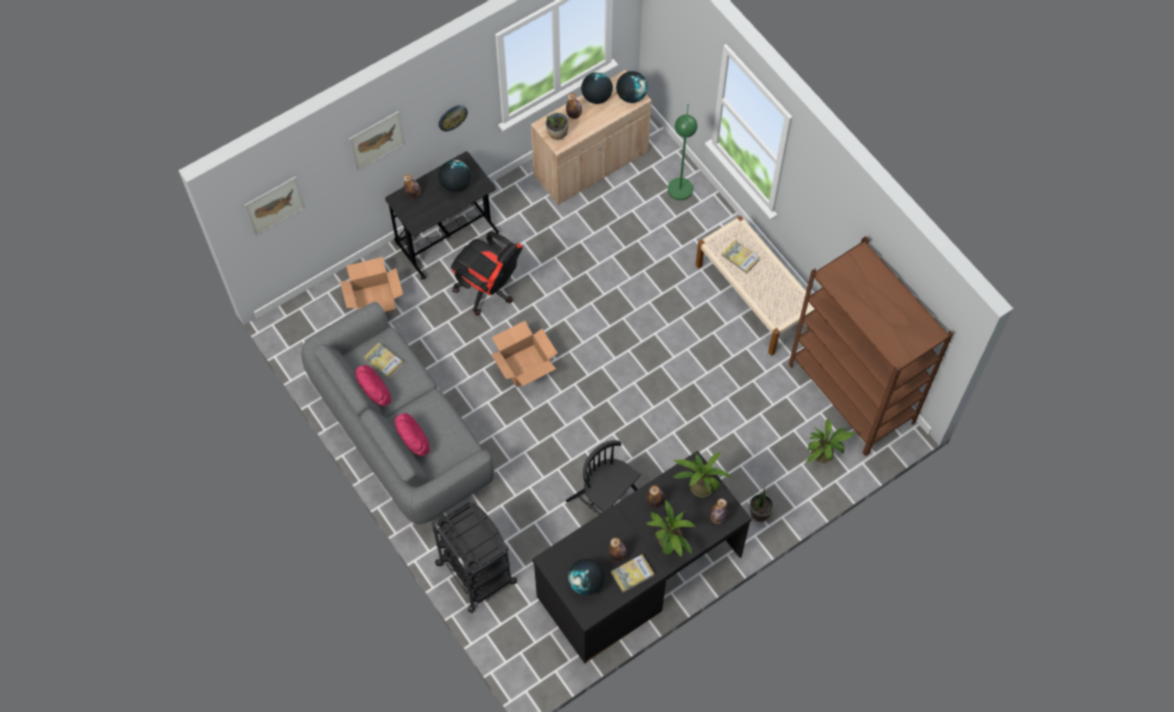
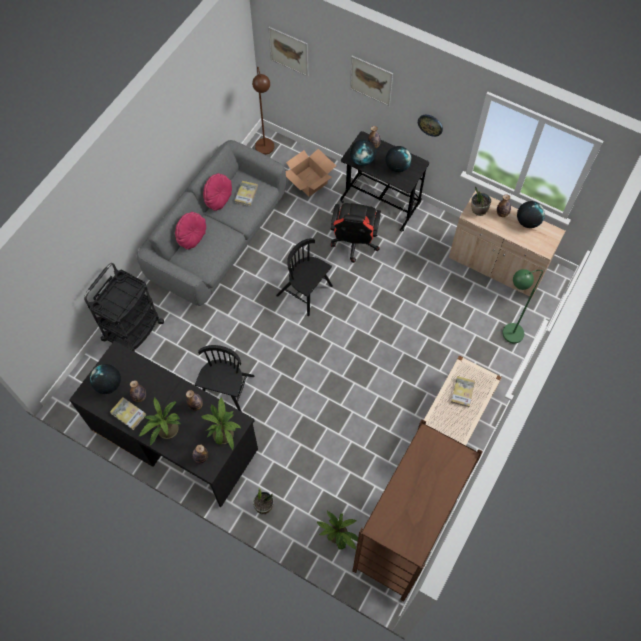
camera: 65 degrees right, 0 degrees up
(302, 329) = (266, 152): none -> brown floor lamp
(524, 365) = (307, 292): cardboard box -> black chair
(631, 96) = (544, 244): globe -> globe (362, 160)

